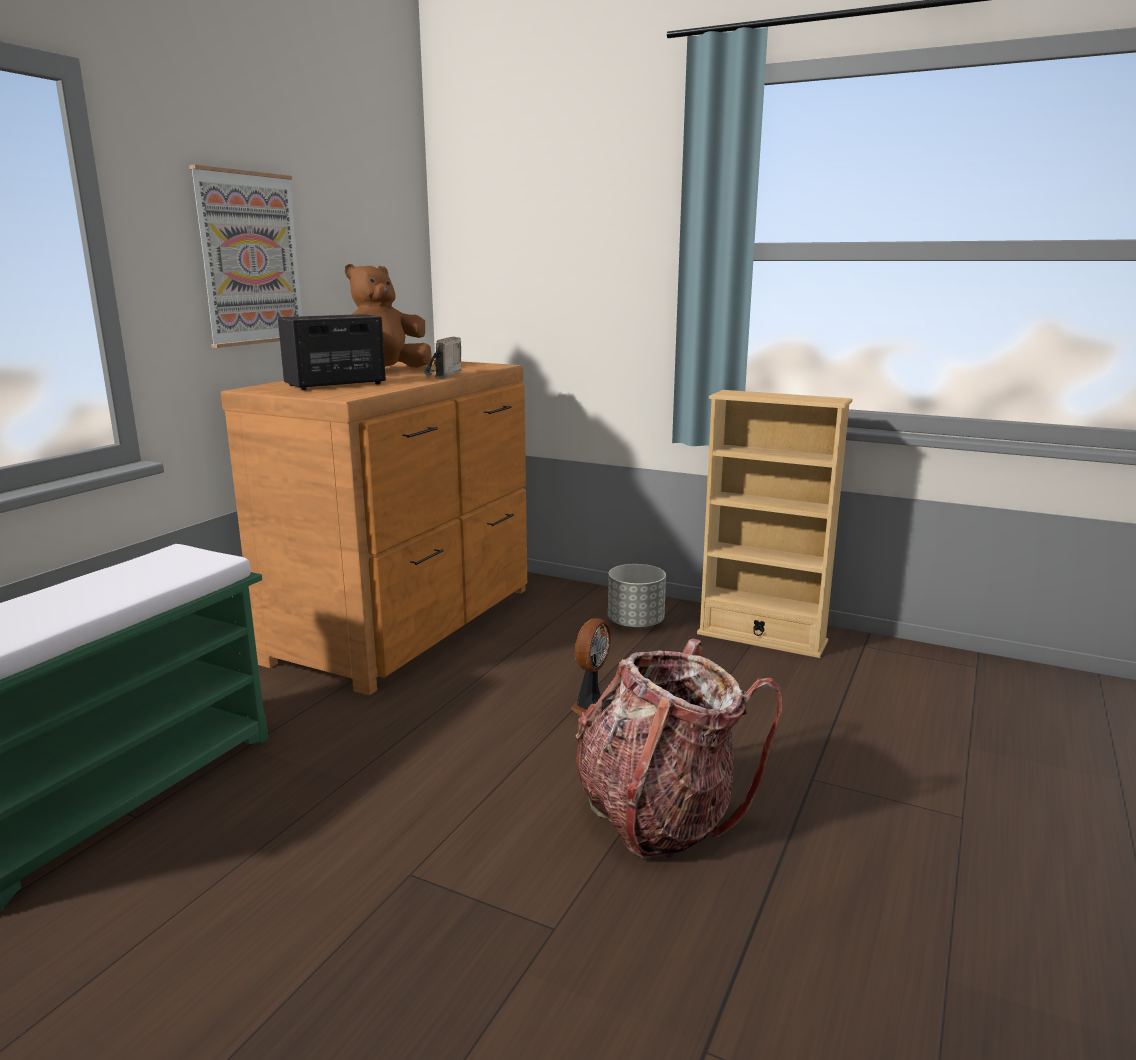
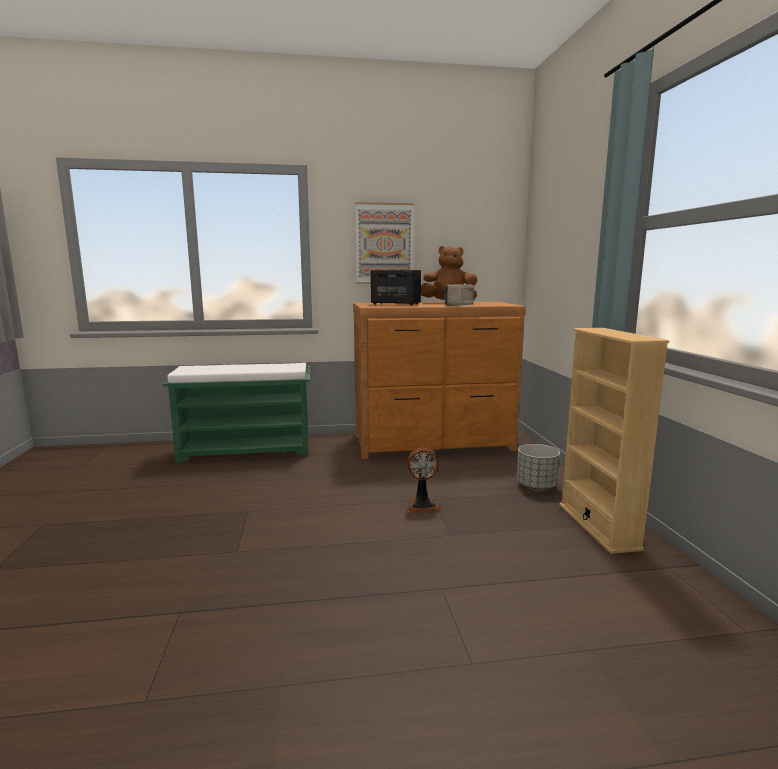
camera: 55 degrees right, 5 degrees down
(660, 815) = (346, 550): backpack -> none

